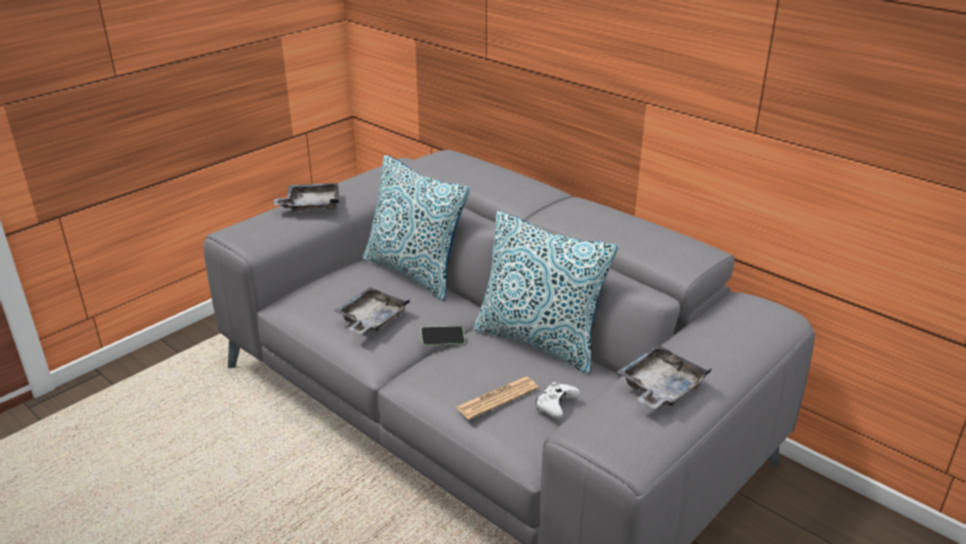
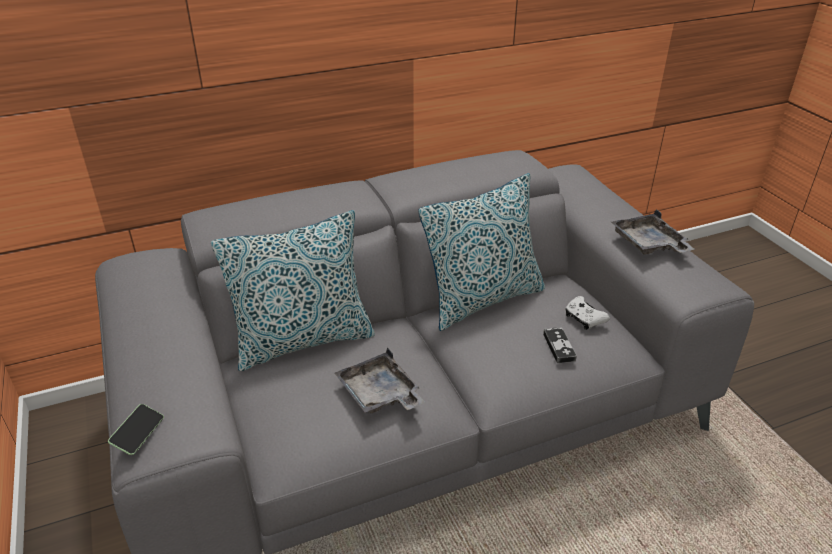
camera: 65 degrees left, 5 degrees up
(311, 205) = (160, 357): grey tray -> none
(442, 341) = (448, 355): phone -> phone (138, 434)
(497, 398) = (559, 347): newspaper -> game controller

